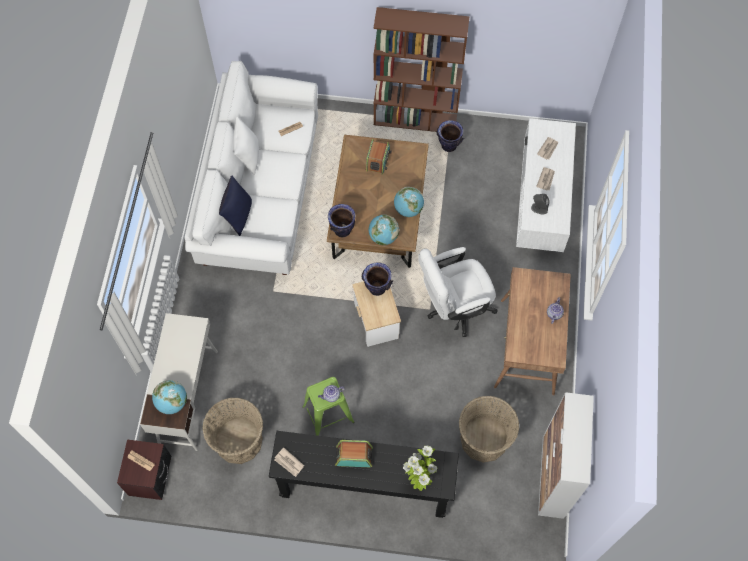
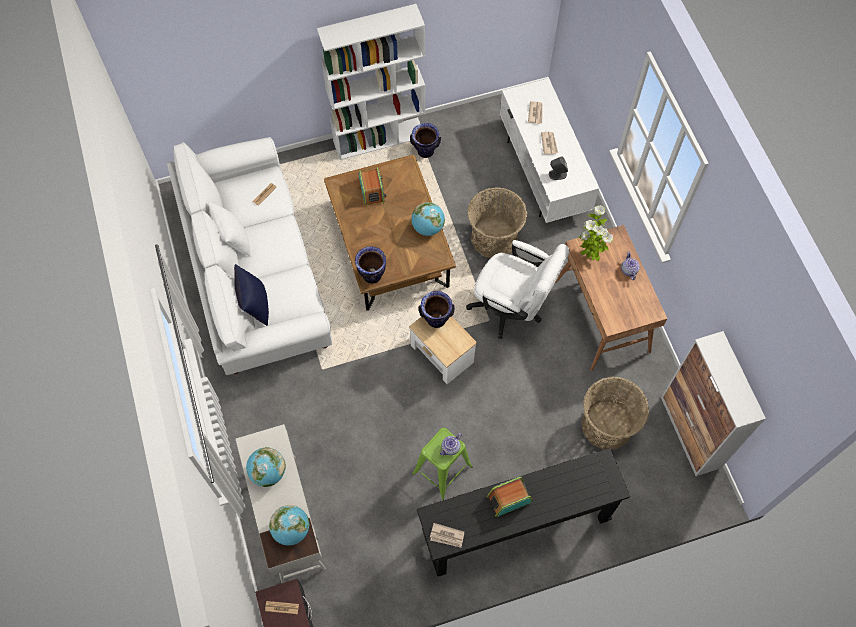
camera: 25 degrees left, 0 degrees up
(238, 440) = (364, 539): basket -> basket (494, 237)
(383, 237) = (417, 265): globe -> globe (268, 472)
(415, 119) = (379, 138): brown bookcase -> white bookcase
(419, 479) = (586, 492): potted plant -> potted plant (590, 254)
(454, 308) = (512, 309): white office chair -> white office chair turned 105 degrees counterclockwise

